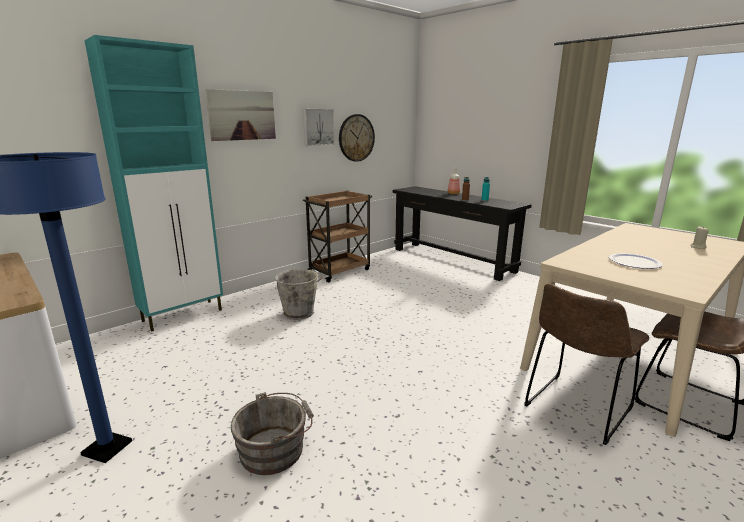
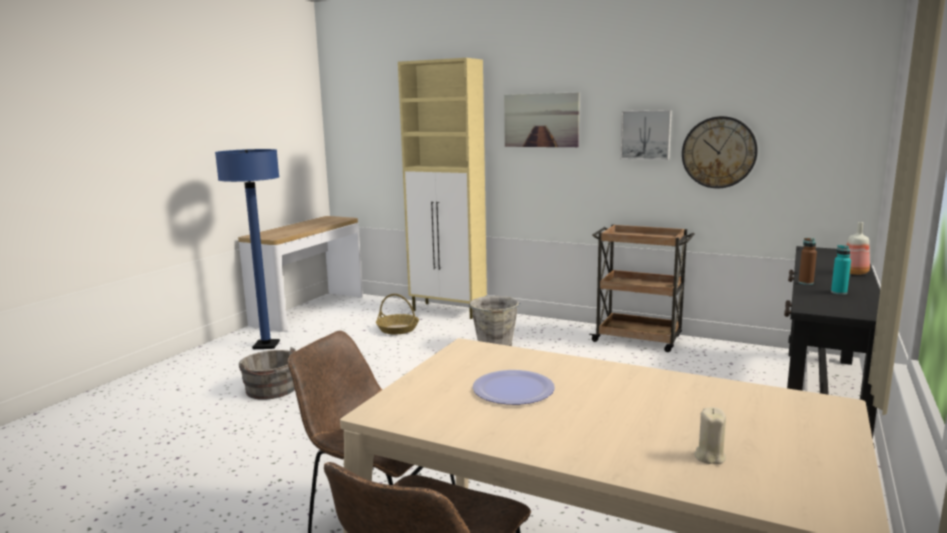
camera: 70 degrees right, 5 degrees down
(184, 315) = (449, 311): turquoise cabinet -> beige cabinet
(193, 347) = (398, 329): none -> basket

